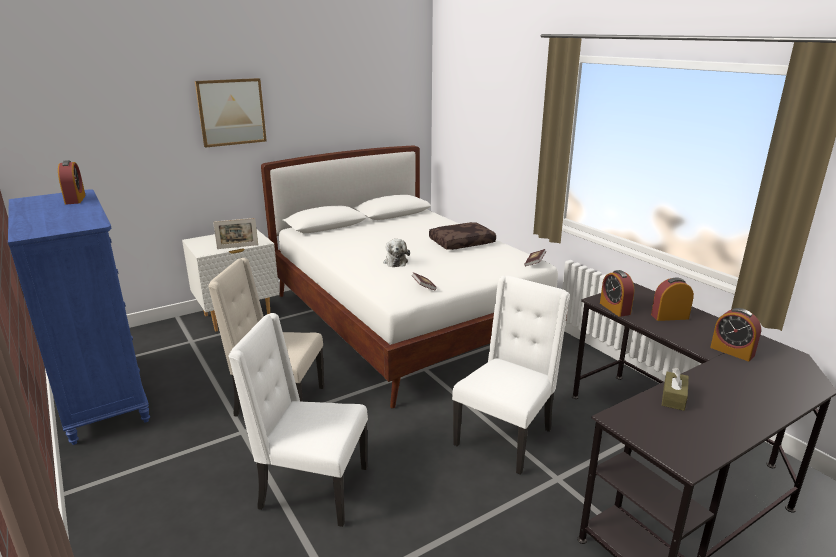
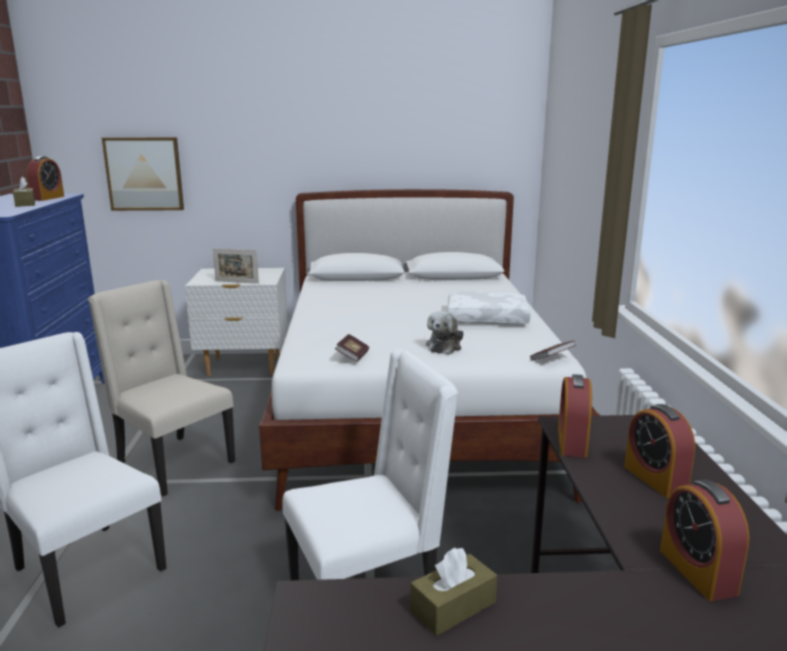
camera: 30 degrees right, 5 degrees down
(75, 209) = (25, 204): none -> brown tissue box
(231, 112) = (268, 130): picture -> picture (144, 174)
(395, 261) = (368, 323): plush toy -> plush toy (444, 346)
(461, 242) = (487, 318): brown pillow -> white pillow
(669, 316) = (655, 479): alarm clock -> alarm clock turned 135 degrees counterclockwise

